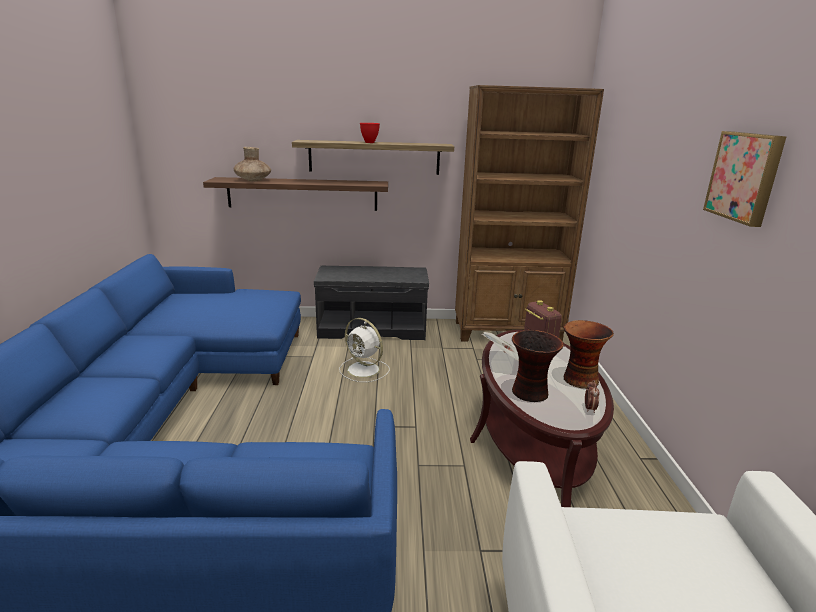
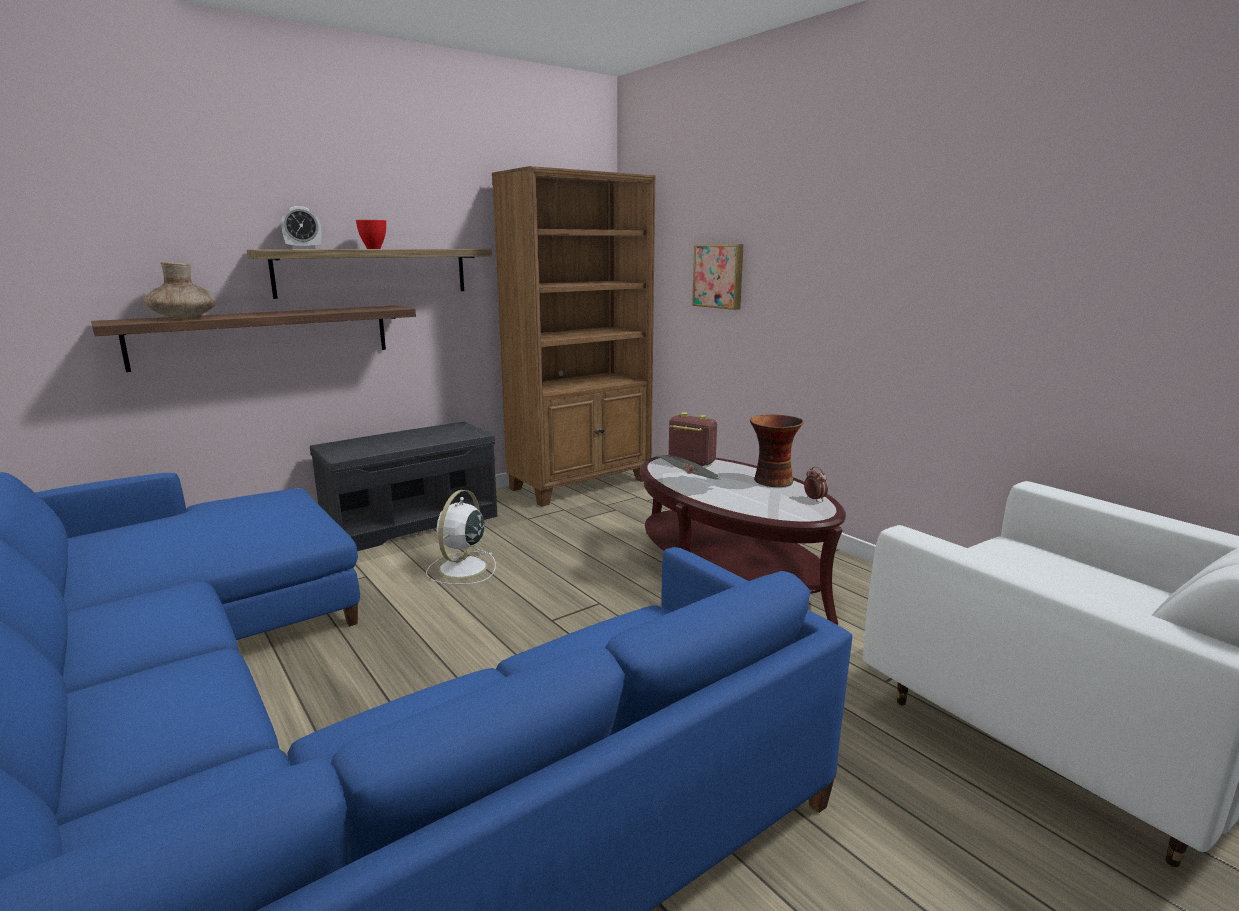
camera: 35 degrees left, 5 degrees down
(327, 141) = (304, 249): none -> alarm clock
(364, 370) = (462, 569): white fan -> white fan turned 105 degrees clockwise
(530, 393) = (751, 503): vase -> none
(745, 177) = (892, 238): picture -> picture (719, 276)

